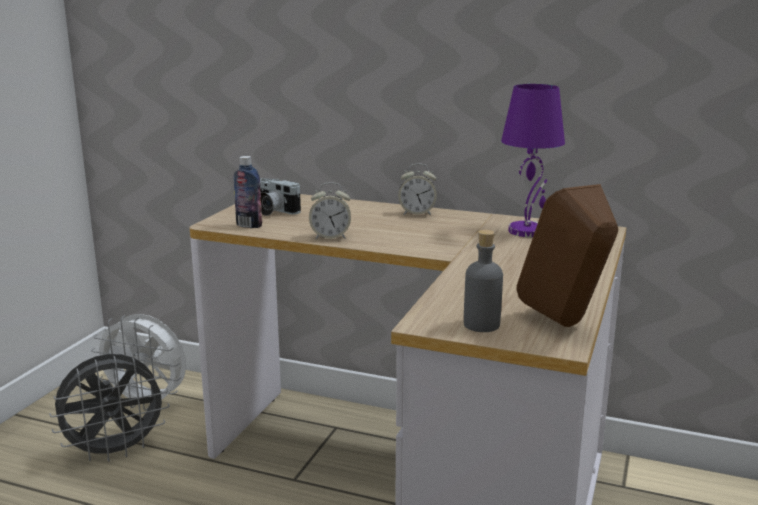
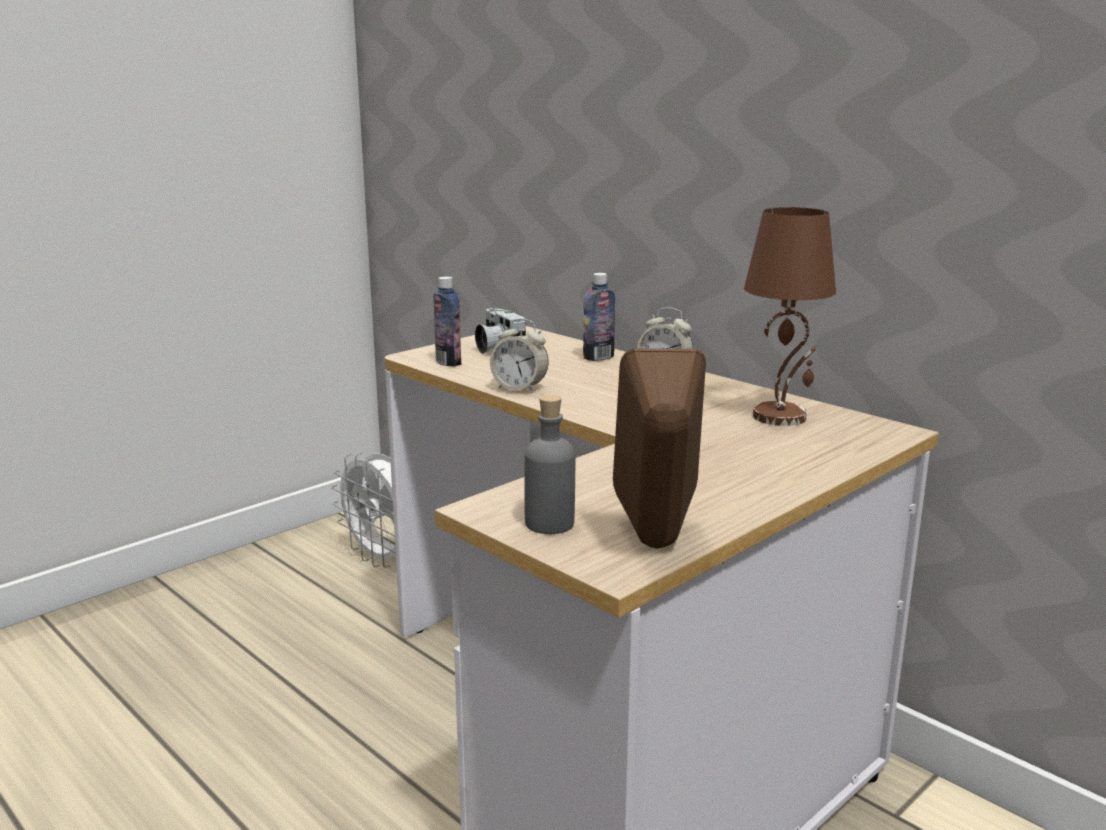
camera: 25 degrees right, 0 degrees up
(115, 451) = (315, 604): grey fan -> none
(356, 207) = (598, 357): none -> bottle
(527, 231) = (780, 416): purple table lamp -> brown table lamp

